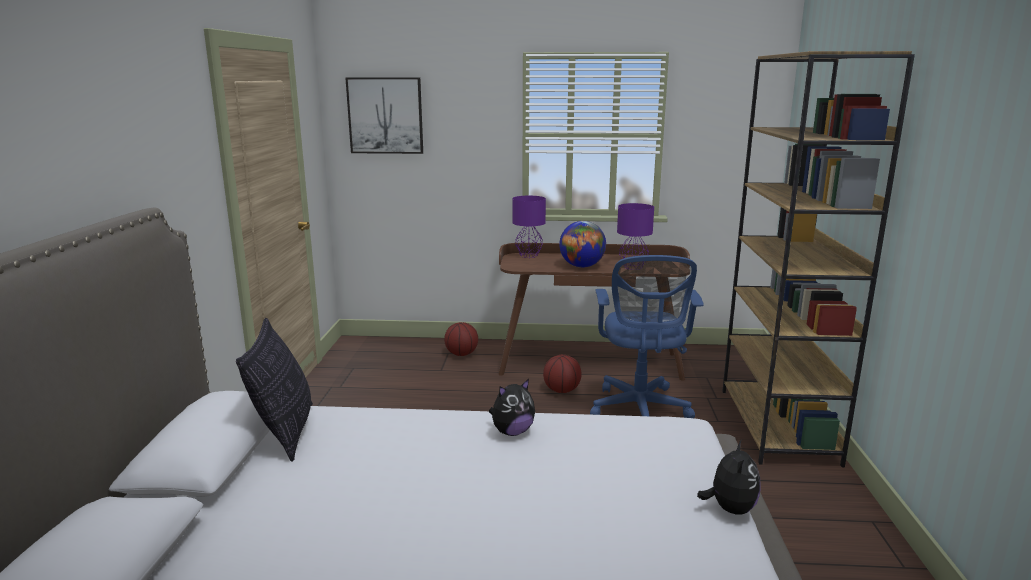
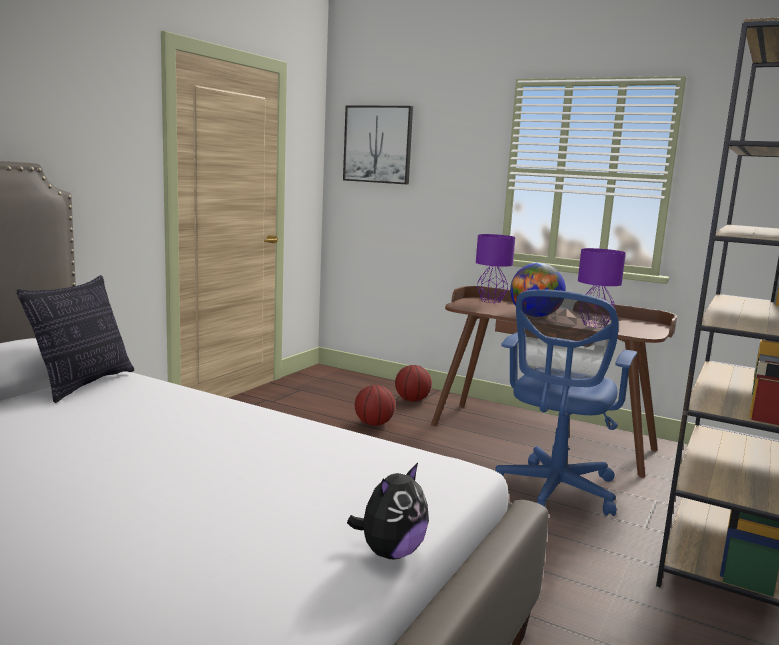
camera: 25 degrees right, 5 degrees down
(512, 432) = (268, 429): plush toy -> none
(562, 391) = (483, 453): basketball -> basketball (374, 424)

